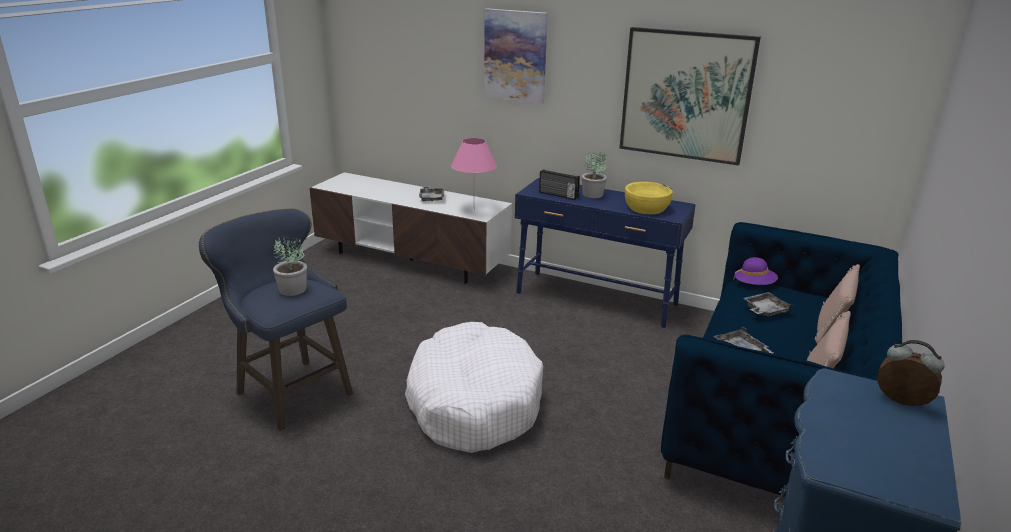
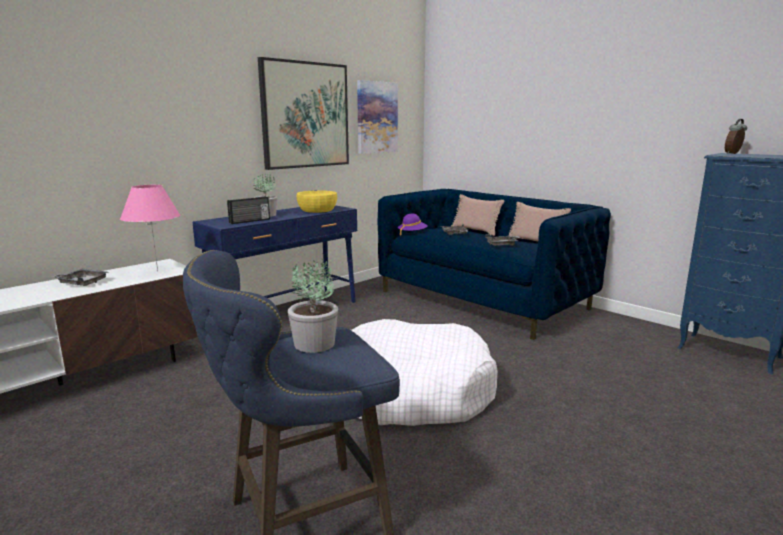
camera: 70 degrees left, 10 degrees down
(515, 56) = (144, 89): picture -> picture (376, 117)

